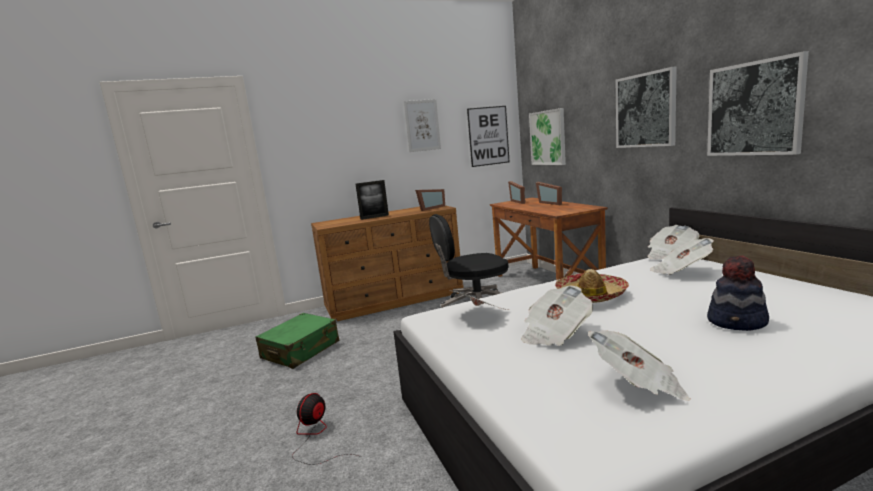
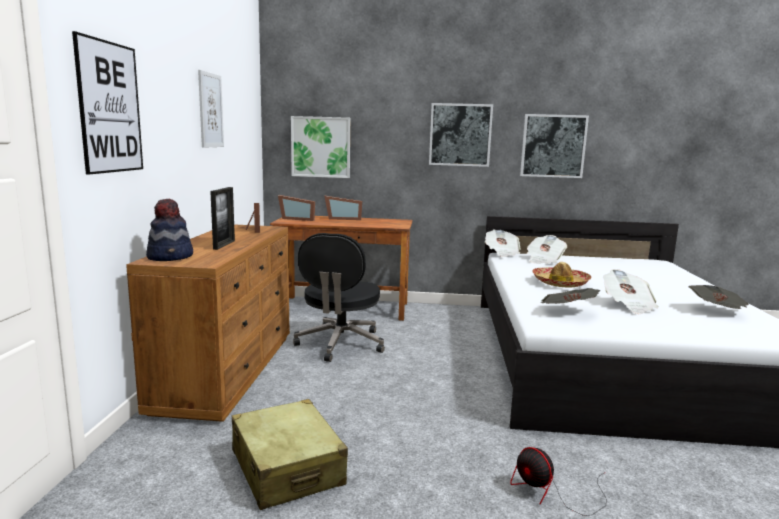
camera: 65 degrees left, 0 degrees up
(301, 350) = (287, 468): green suitcase -> beige suitcase
(488, 136) = (248, 136): picture -> picture (110, 107)
(737, 322) = (642, 278): hat -> hat (171, 257)

